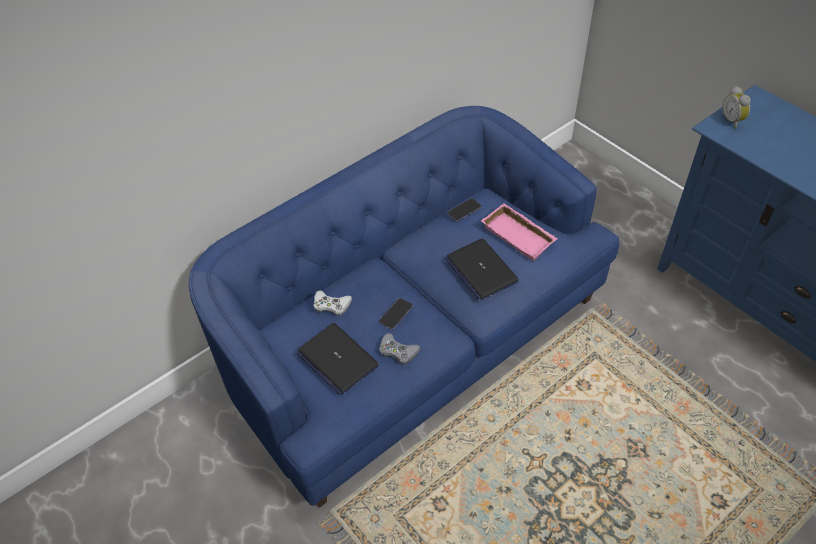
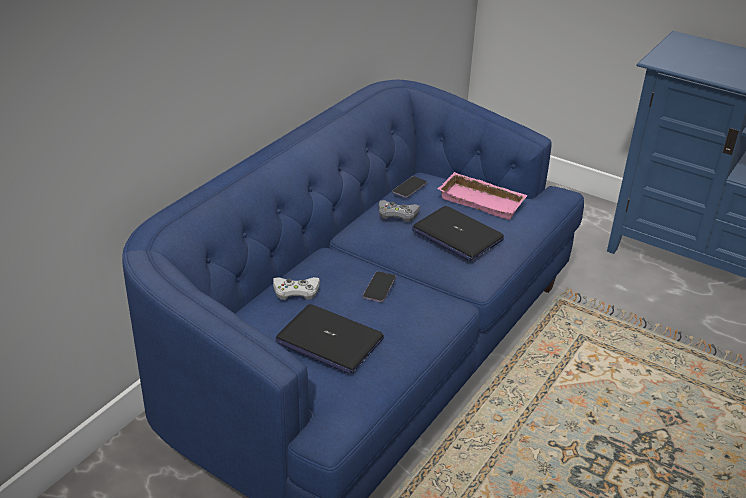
camera: 20 degrees left, 15 degrees down
(398, 351) = (399, 321): grey game controller -> grey game controller (397, 214)
(732, 120) = (671, 55): alarm clock -> none

